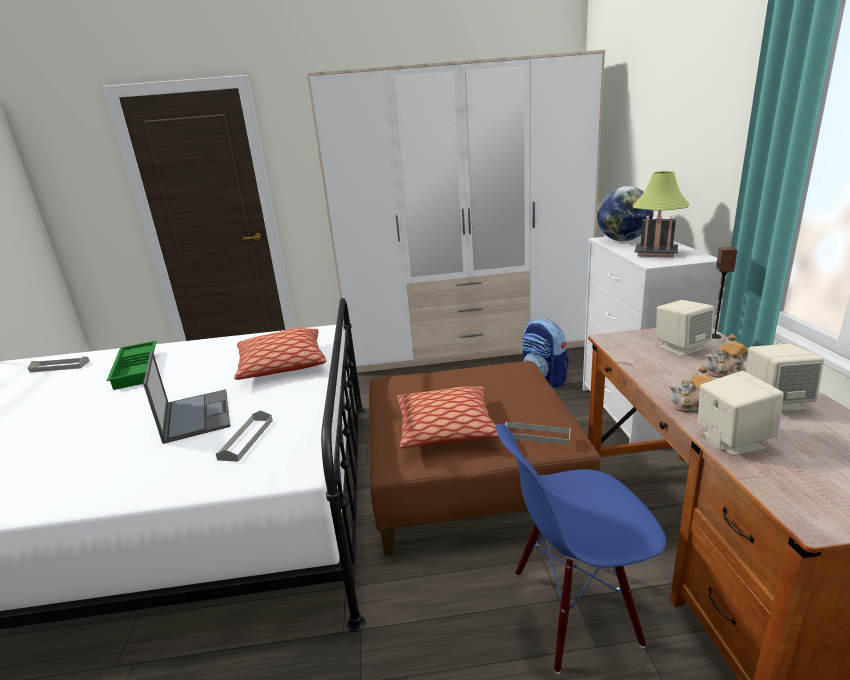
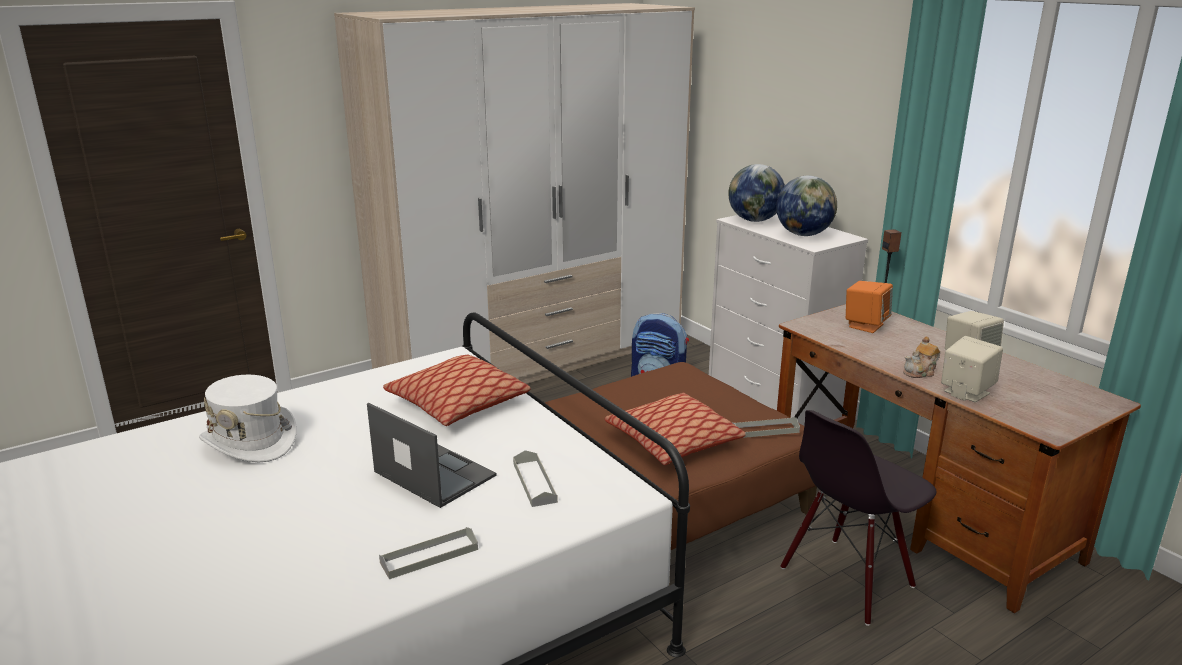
camera: 30 degrees left, 0 degrees up
(60, 366) = (101, 461): grey tray -> grey tray (429, 556)
(138, 369) = (250, 442): green tray -> white hat
(574, 609) = (847, 579): blue chair -> black chair
(656, 253) = (803, 234): table lamp -> globe
(680, 347) = (865, 325): beige speaker -> orange speaker
(725, 372) = (916, 341): teapot -> none

